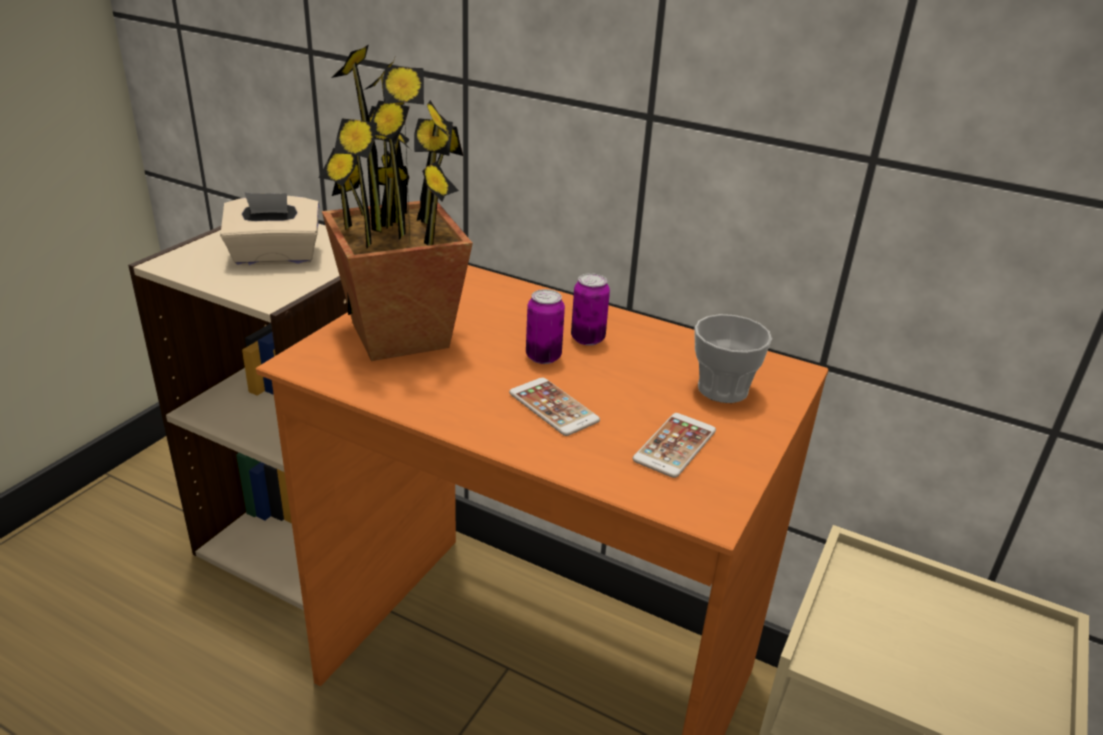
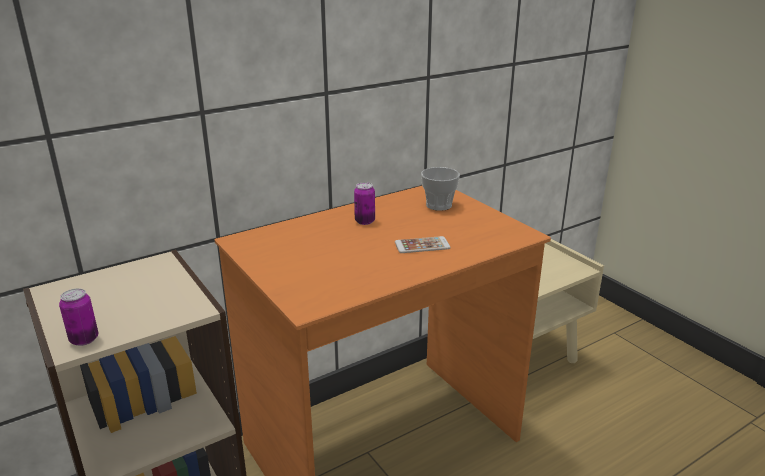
camera: 60 degrees left, 5 degrees down
(275, 256) = (128, 297): beige tissue box -> none
(399, 334) = (306, 270): potted plant -> none
(543, 357) = (372, 236): can -> can (84, 339)
(675, 445) = (475, 227): phone -> none

